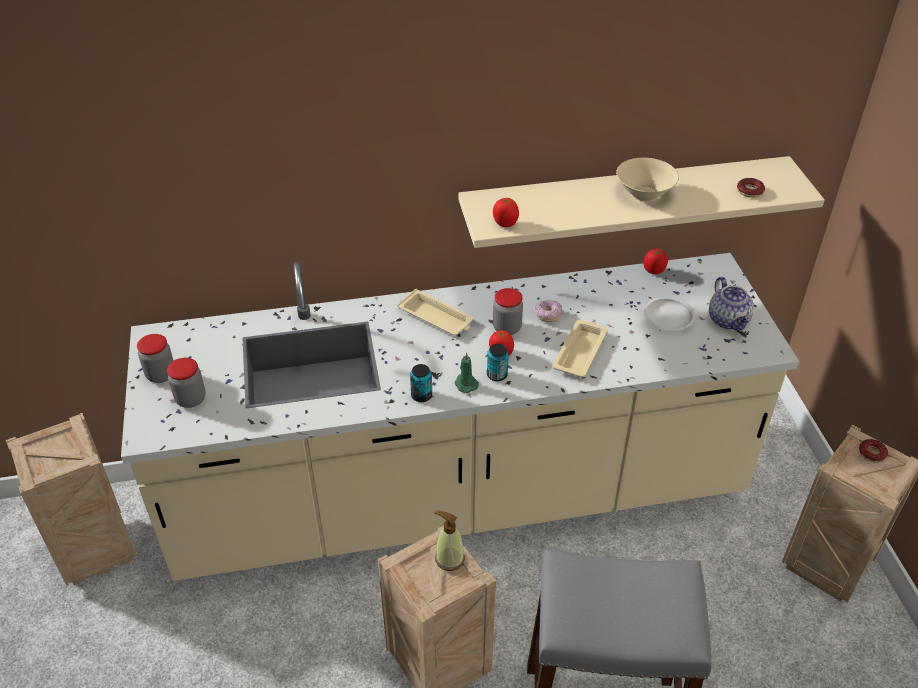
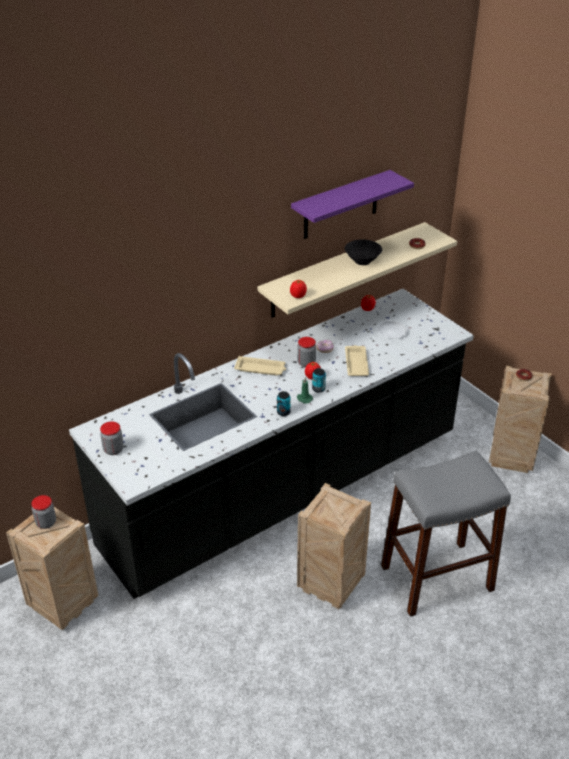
camera: 25 degrees left, 5 degrees down
(191, 399) = (144, 457): jar -> jar (46, 523)
(449, 558) = (338, 500): soap dispenser -> none
(459, 497) = (284, 491): beige counter -> black counter
(625, 95) = (341, 205): none -> purple shelf
(645, 193) = (363, 260): beige bowl -> black bowl
(728, 320) = (425, 324): teapot -> none

